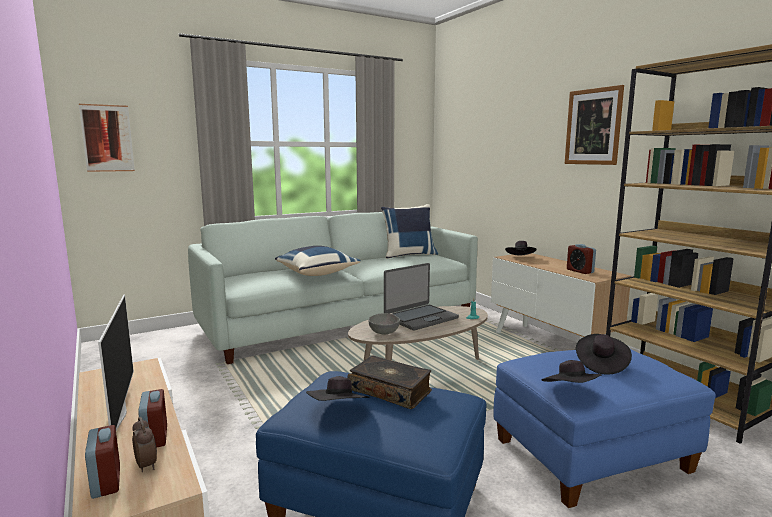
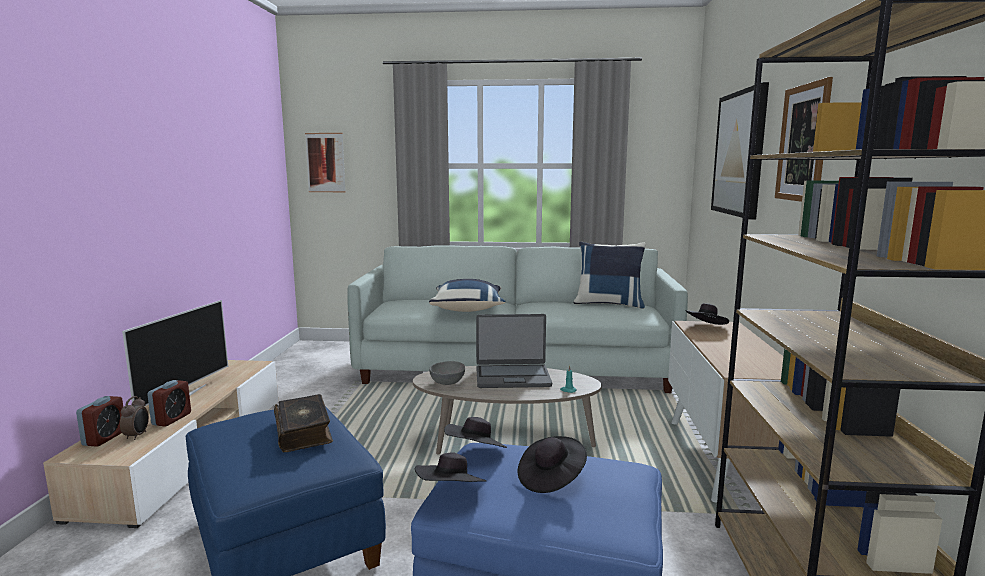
camera: 35 degrees right, 0 degrees up
(339, 411) = (237, 434): black hat -> black hat (475, 452)
(507, 135) = (739, 153): none -> picture
(580, 271) = (743, 359): alarm clock -> none

